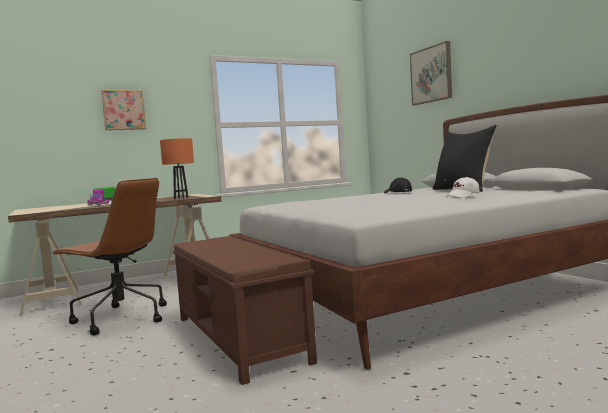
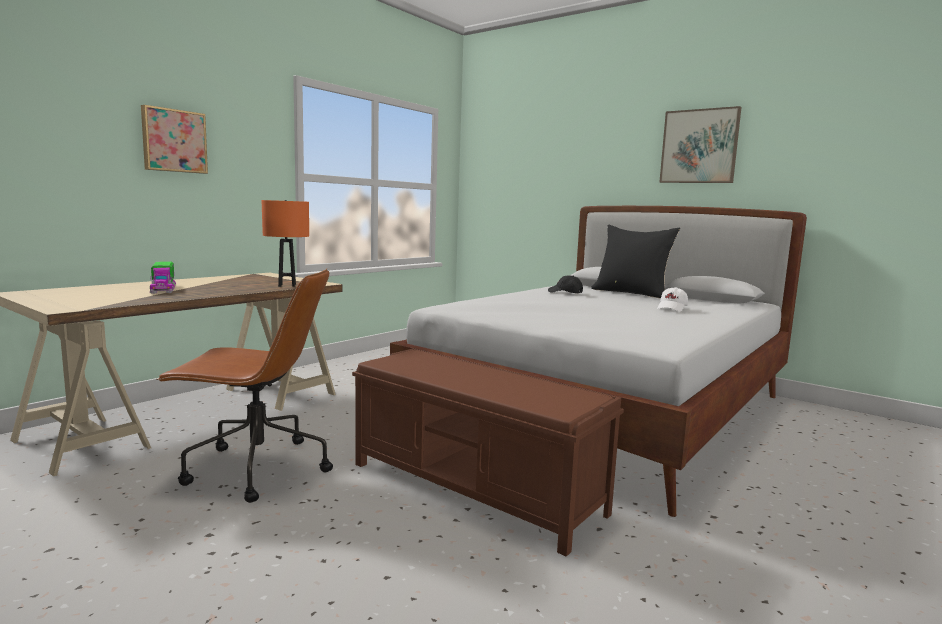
camera: 25 degrees left, 5 degrees up
(431, 74) = (563, 149): picture -> picture (699, 146)

